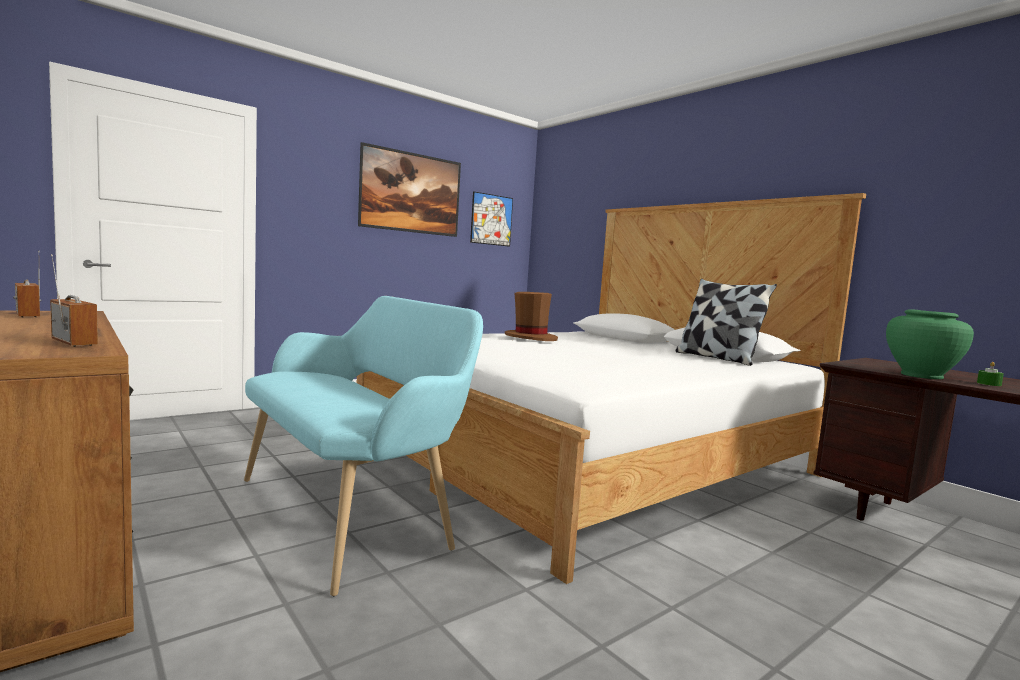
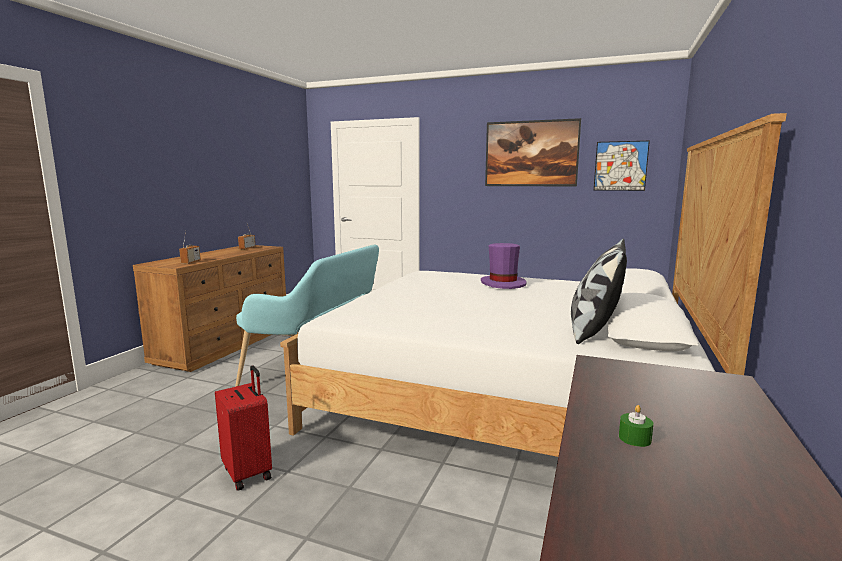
camera: 60 degrees right, 5 degrees up
(530, 338) = (503, 283): brown hat -> purple hat
(660, 639) = (248, 472): none -> red suitcase
(921, 376) = (603, 399): green vase -> none

